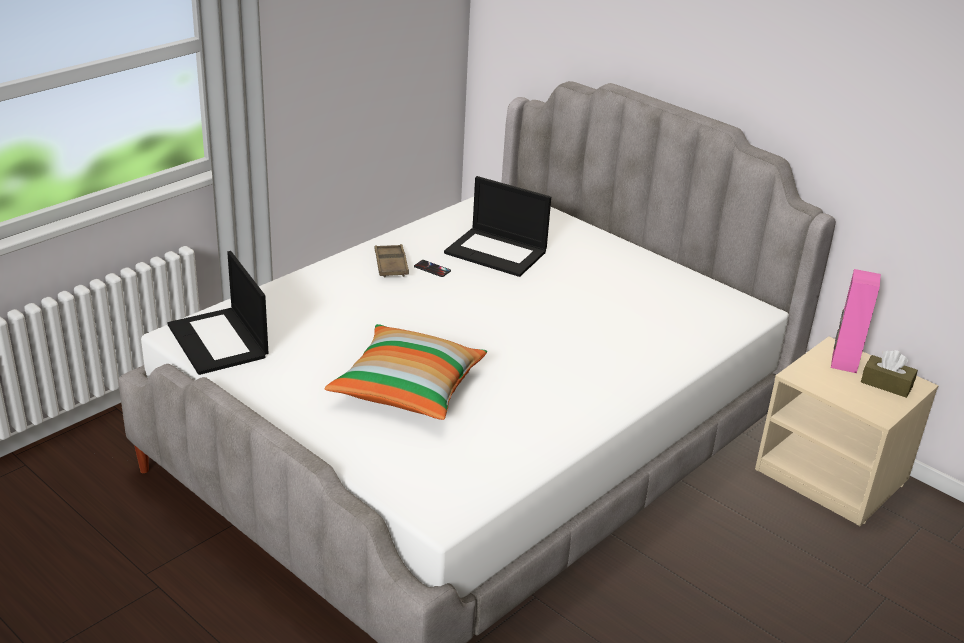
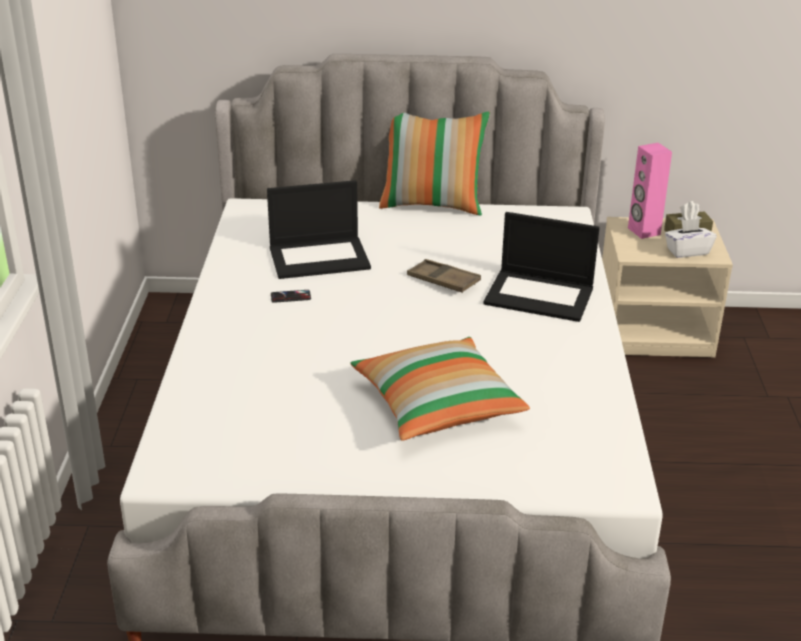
camera: 40 degrees left, 0 degrees up
(219, 341) = (210, 459): laptop -> laptop (540, 295)
(391, 265) = (250, 310): brown tray -> brown tray (443, 281)
(649, 252) = (432, 204): none -> pillow
(859, 398) = (687, 251): none -> white tissue box

